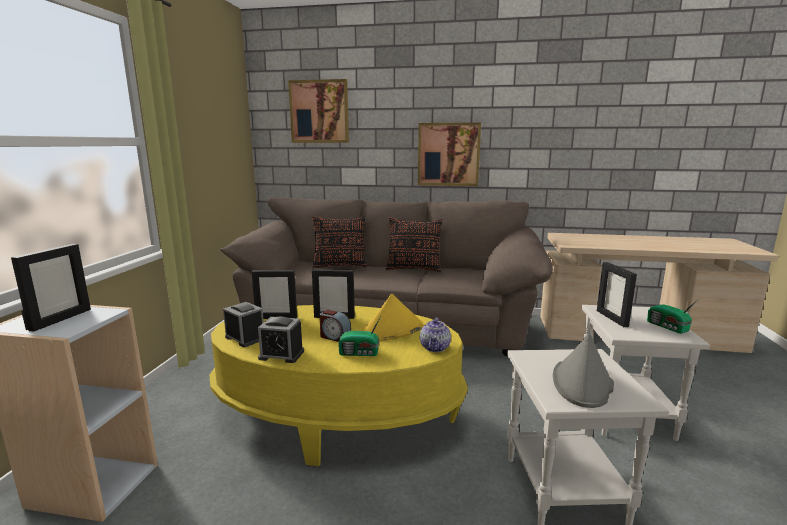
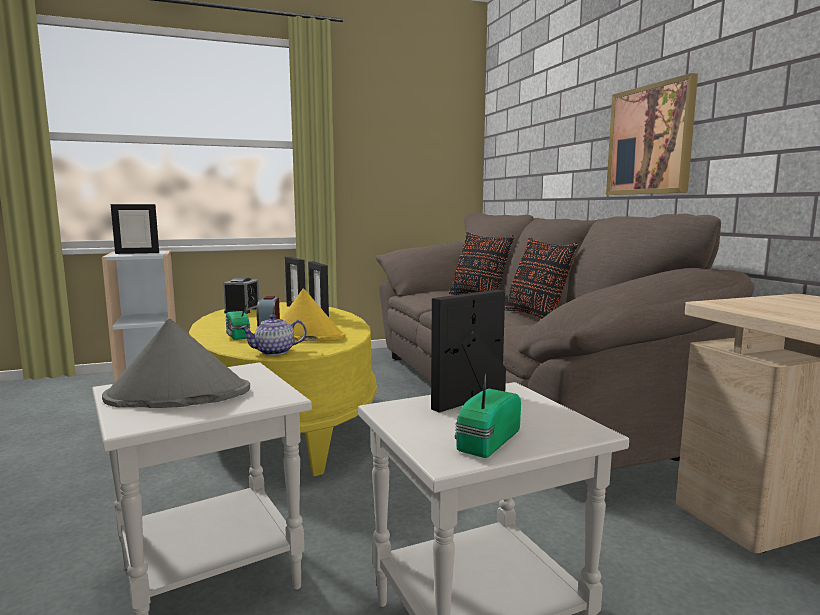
camera: 60 degrees right, 5 degrees down
(281, 355) = (216, 321): alarm clock -> none
(319, 112) = (529, 103): picture -> none

